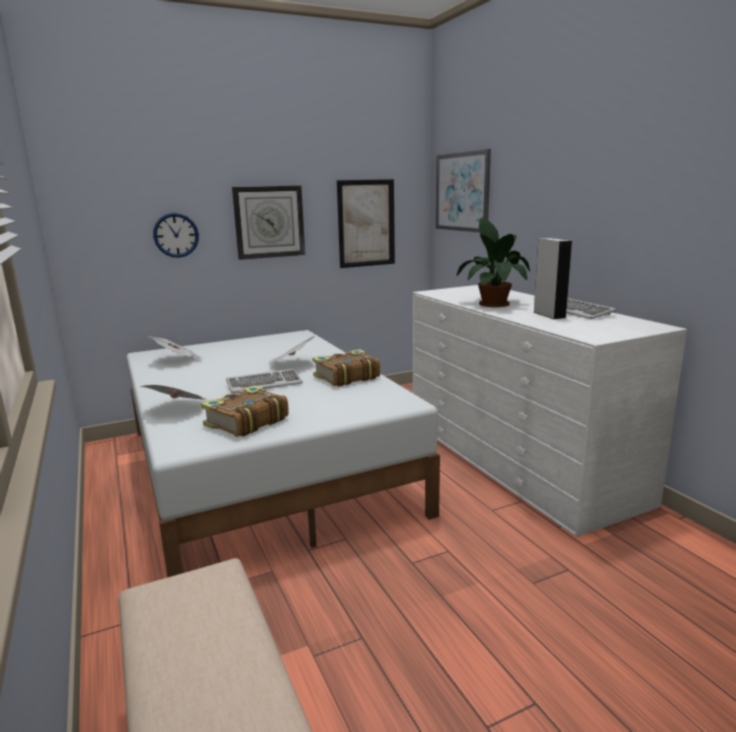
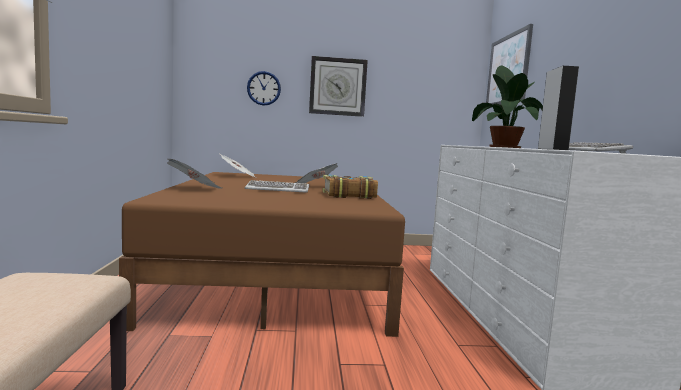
camera: 20 degrees right, 10 degrees down
(245, 422) = (228, 198): book -> none
(265, 468) = (277, 272): white bed -> brown bed
(366, 223) = (422, 97): picture -> none

